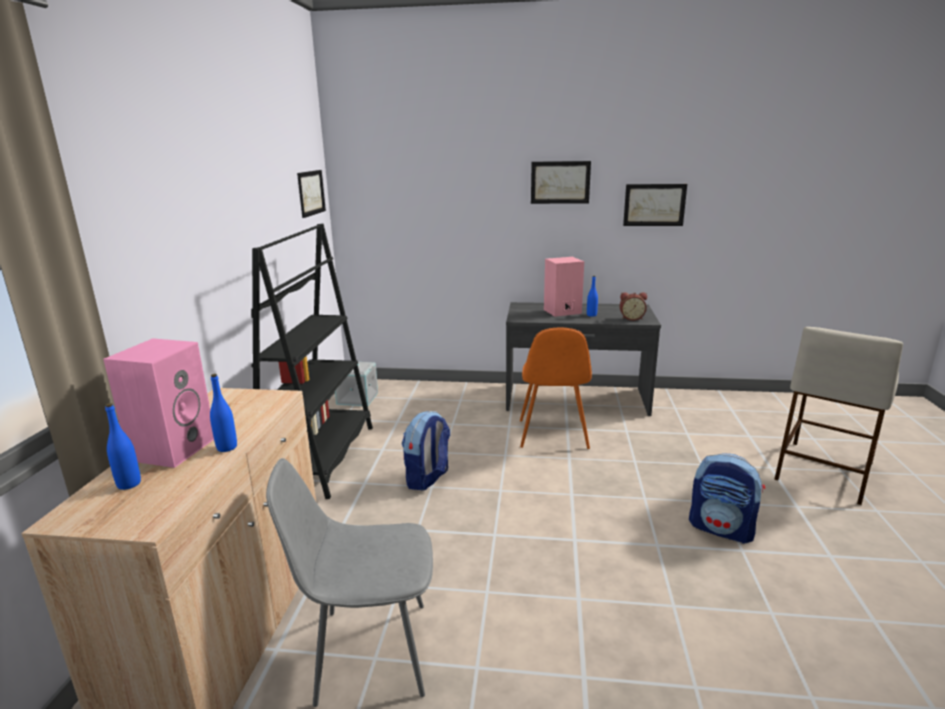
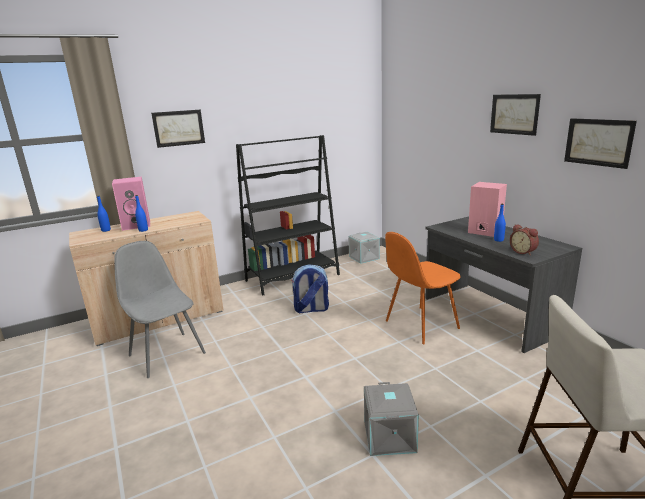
camera: 55 degrees right, 0 degrees up
(311, 193) = (354, 115): picture -> picture (179, 128)
(722, 529) = (390, 437): backpack -> grey storage box

